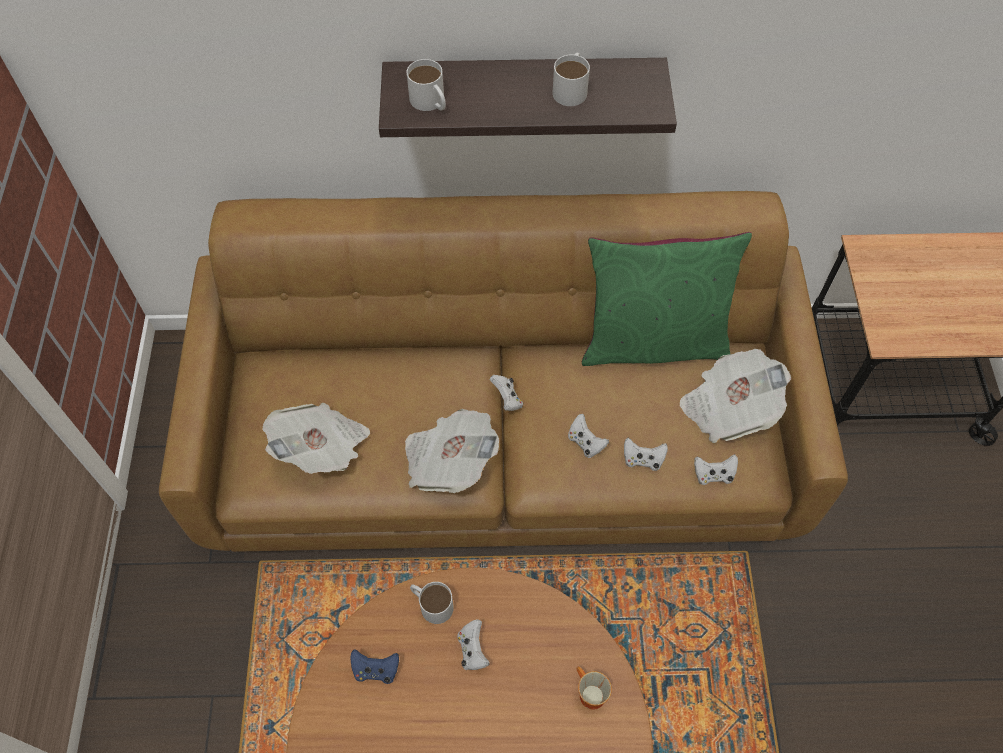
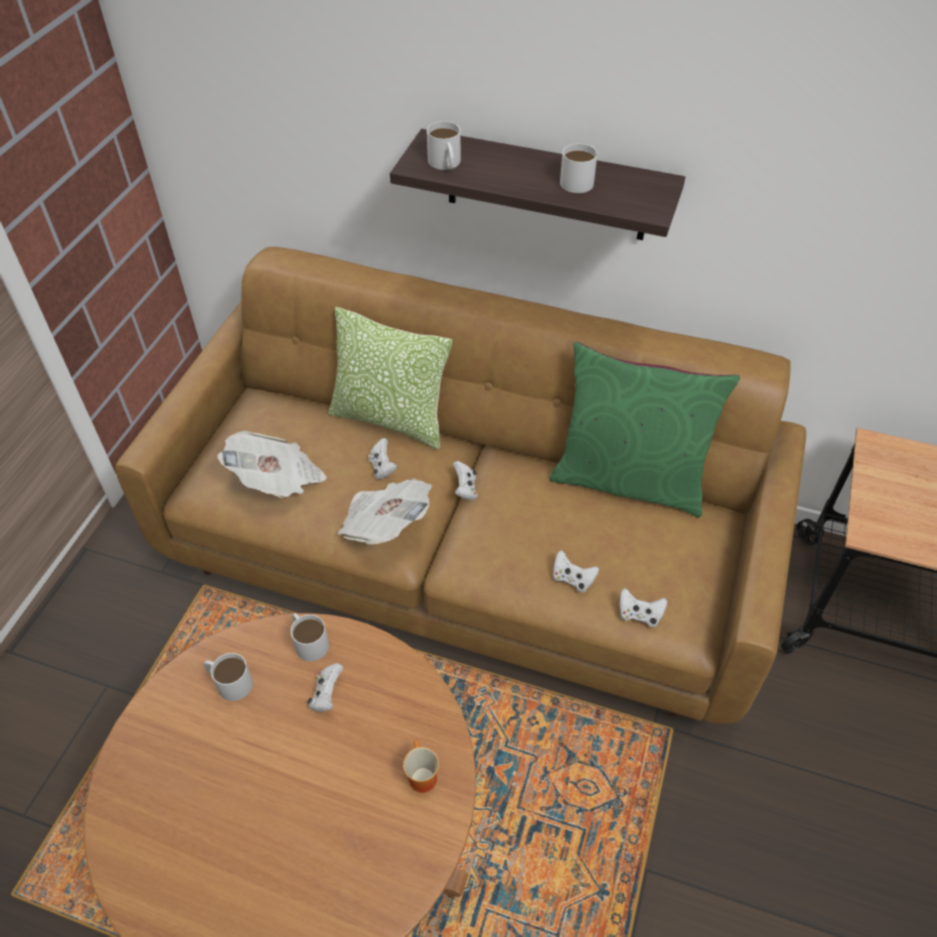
camera: 20 degrees right, 10 degrees down
(376, 670) = (229, 682): blue game controller -> white mug
(403, 346) = (390, 419): none -> pillow
(585, 442) = (522, 547): white game controller -> white game controller (382, 467)
(728, 408) = (681, 558): newspaper -> none

